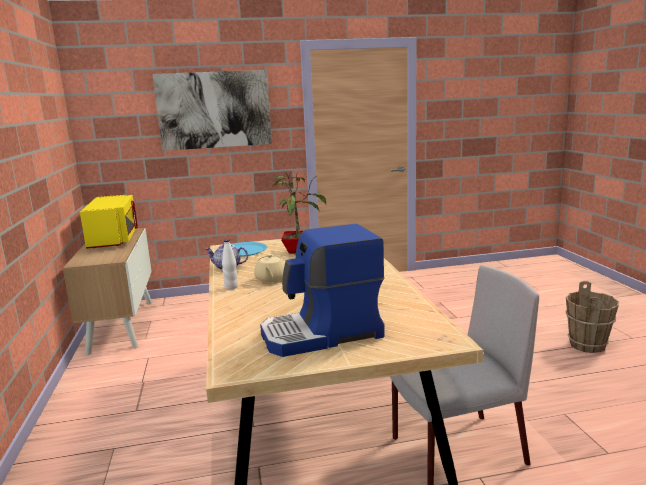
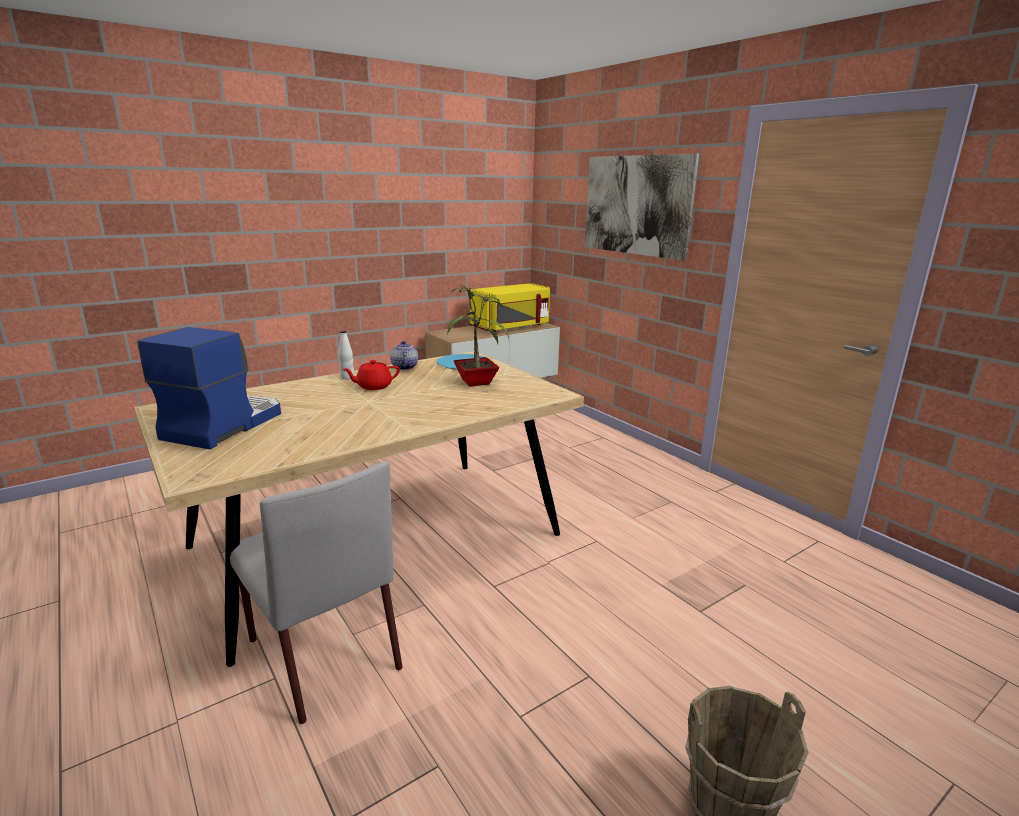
camera: 65 degrees right, 5 degrees up
(271, 279) = (373, 386): beige teapot -> red teapot
(322, 334) = (223, 425): coffee machine -> coffee machine turned 60 degrees clockwise

